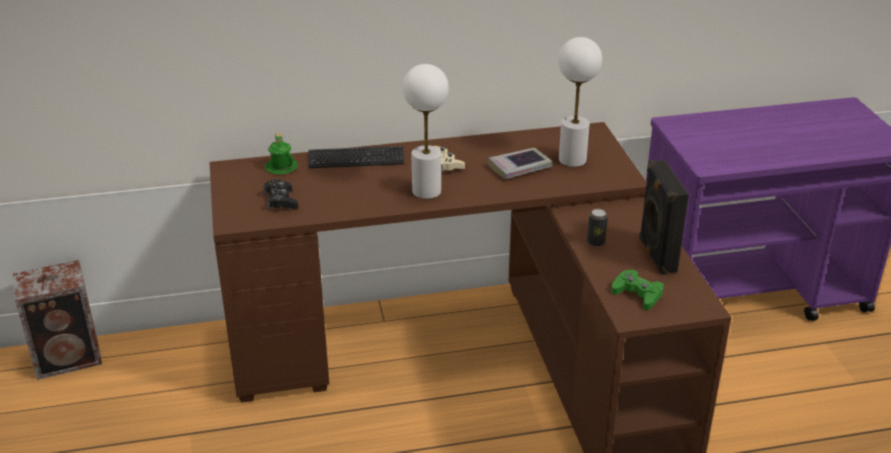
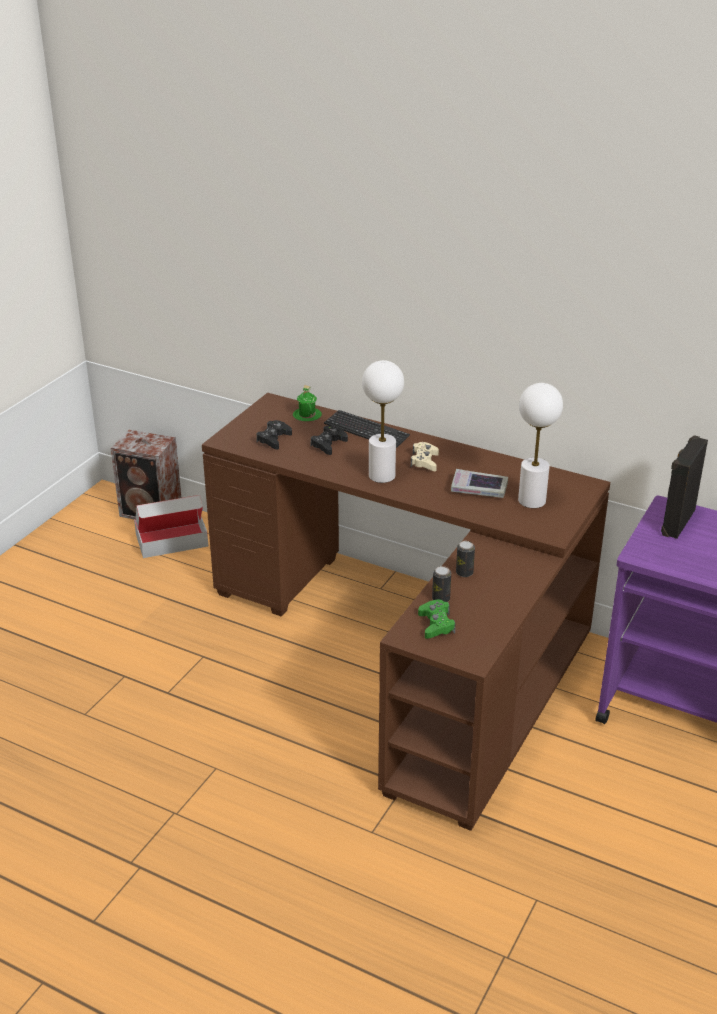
camera: 40 degrees right, 0 degrees up
(127, 375) = (172, 540): none -> cardboard box
(339, 184) = (328, 444): none -> black game controller
(610, 272) = (441, 599): none -> can
(656, 255) = (497, 604): black speaker -> black speaker (676, 522)

